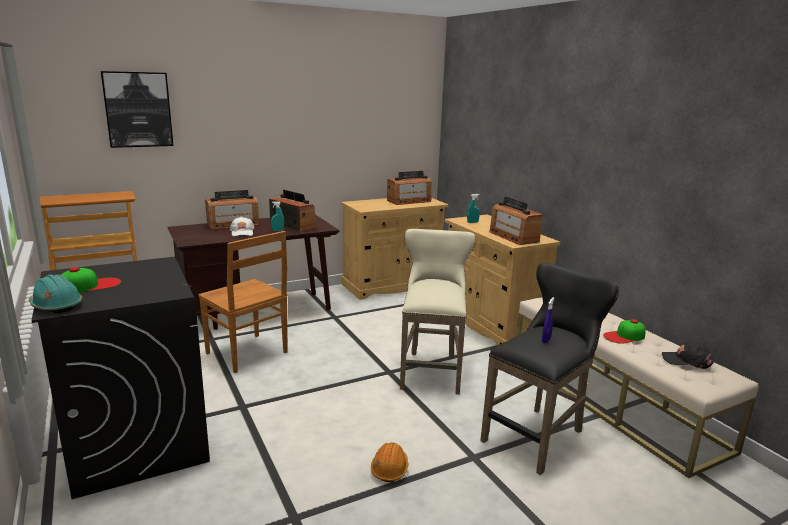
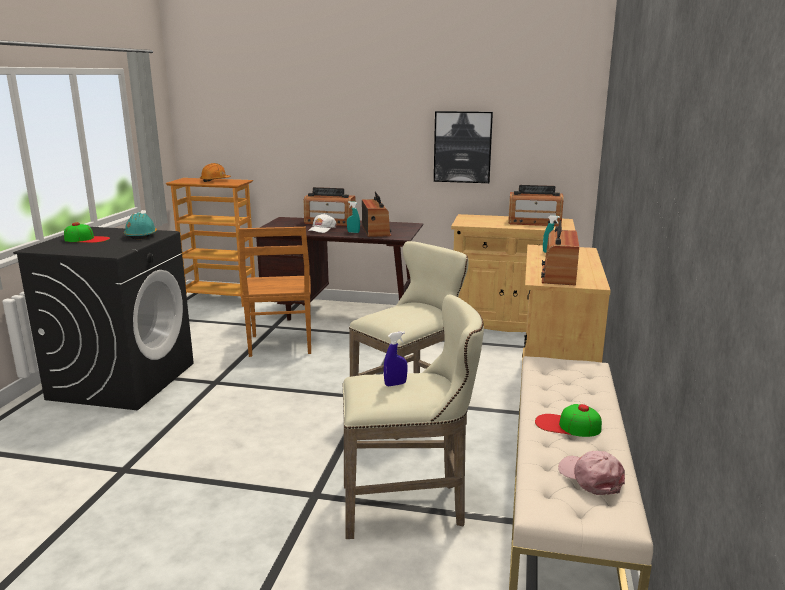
camera: 40 degrees right, 0 degrees up
(56, 306) = (42, 247): turquoise hard hat -> turquoise hard hat (141, 235)
(138, 109) = (261, 105): picture -> picture (462, 147)
(389, 469) = (235, 470): orange hard hat -> orange hard hat (215, 180)
(538, 435) = (410, 507): black stool -> beige stool
(686, 361) = (591, 477): black cap -> pink cap

